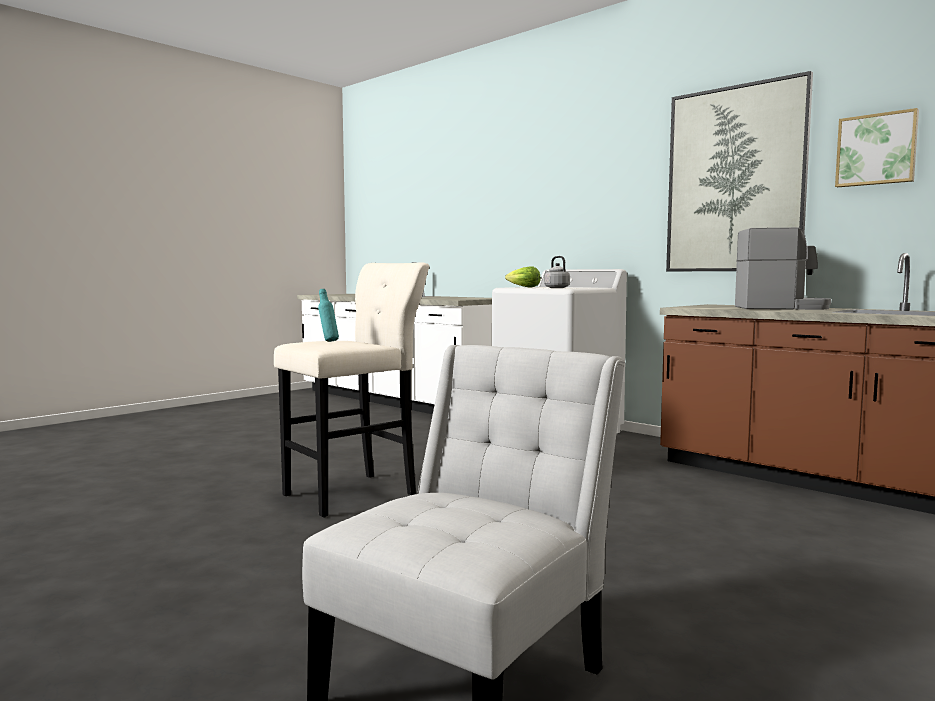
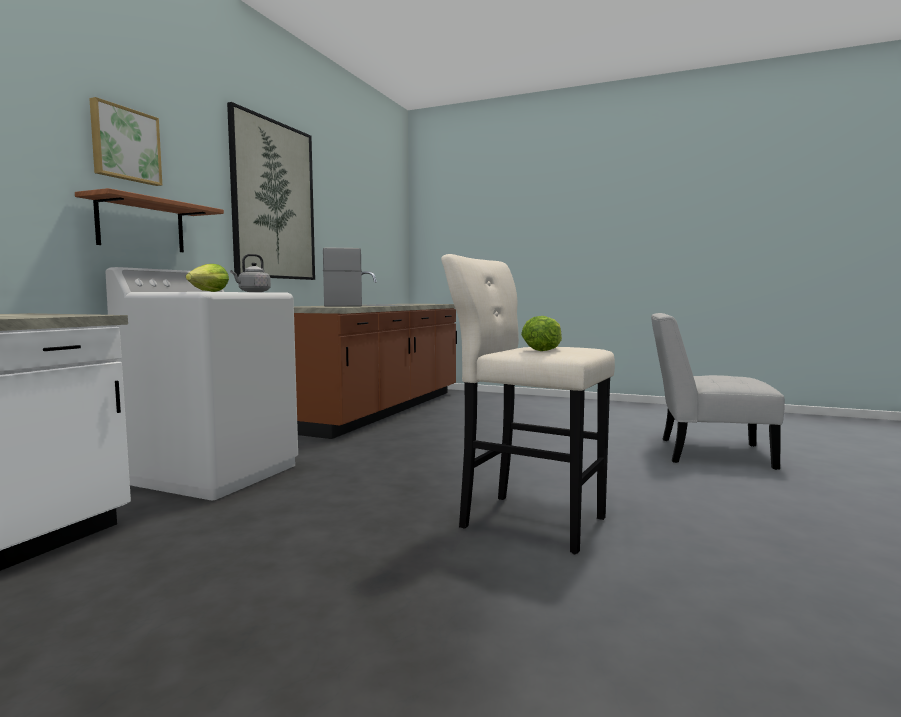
camera: 110 degrees left, 0 degrees up
(328, 341) = (543, 350): turquoise bottle -> lettuce
(583, 236) = (141, 226): none -> shelf
(876, 150) = (334, 204): picture -> picture (125, 144)

